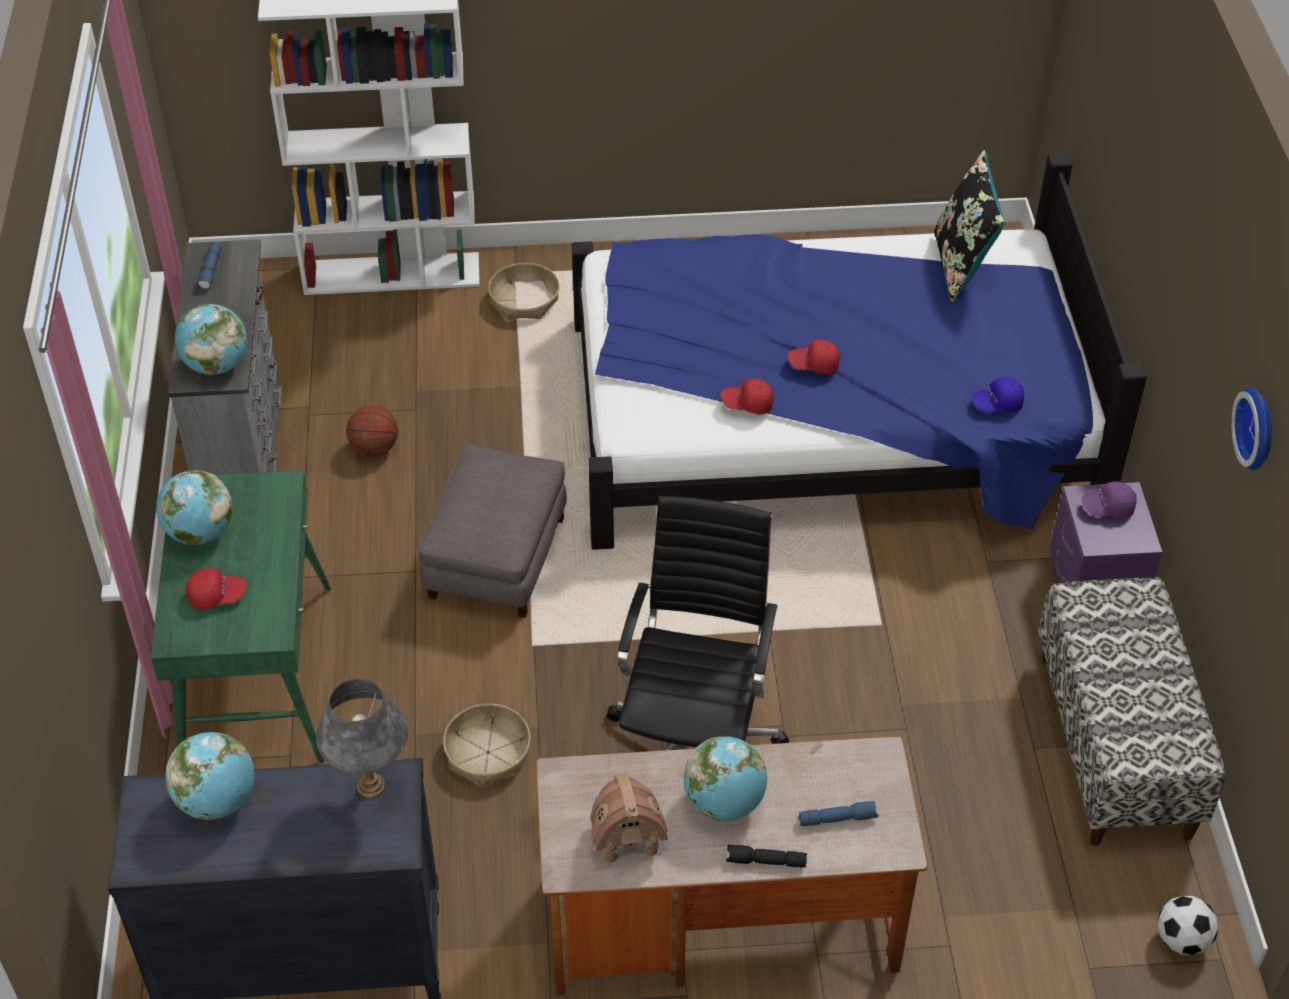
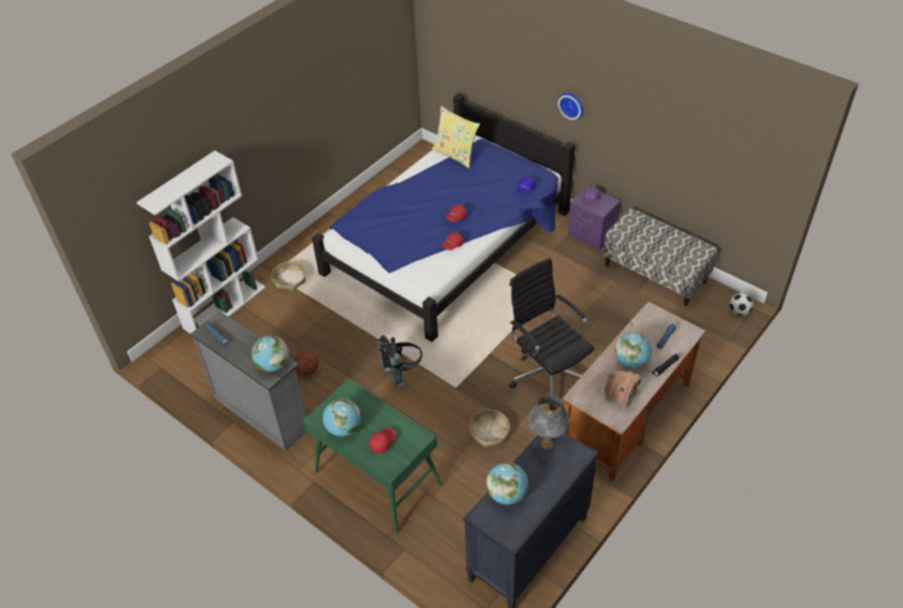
camera: 45 degrees left, 0 degrees up
(496, 557) = (403, 370): grey ottoman -> black backpack
(962, 265) = (455, 155): black pillow -> yellow pillow
(1259, 428) = (676, 121): wall clock -> wall clock (572, 105)

